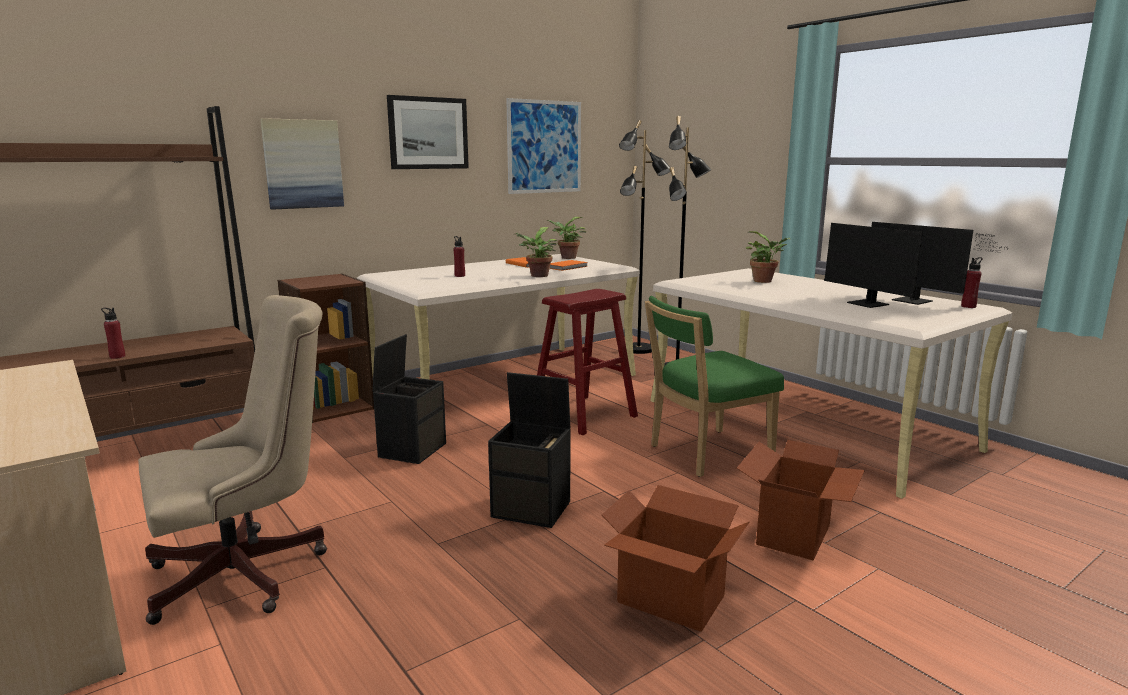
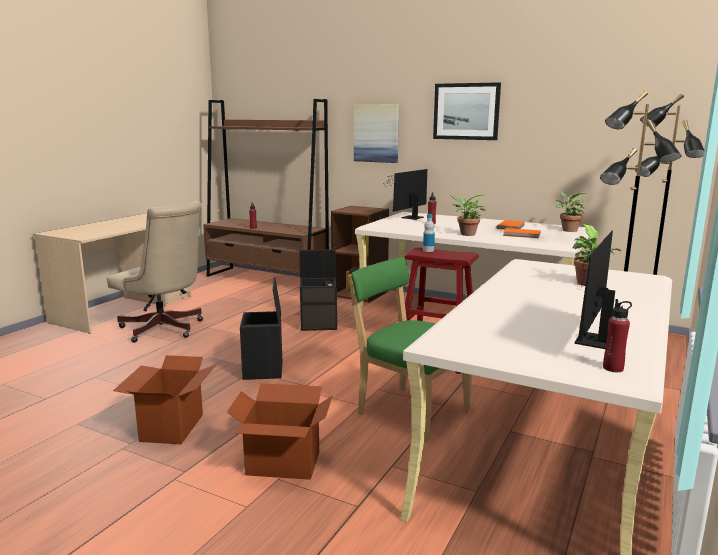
camera: 65 degrees right, 0 degrees up
(544, 147) = (584, 122): picture -> none
(566, 296) = (428, 250): none -> bottle
(871, 305) = (530, 324): monitor -> monitor (410, 218)

